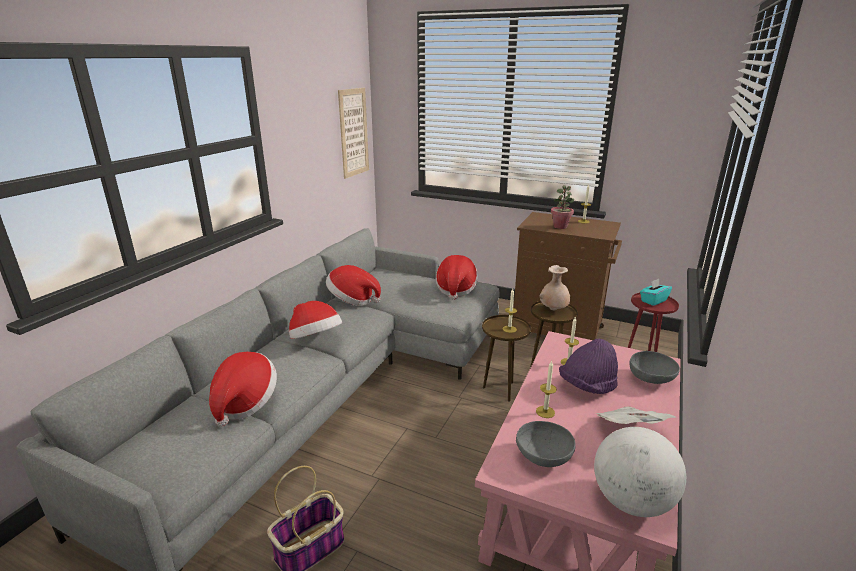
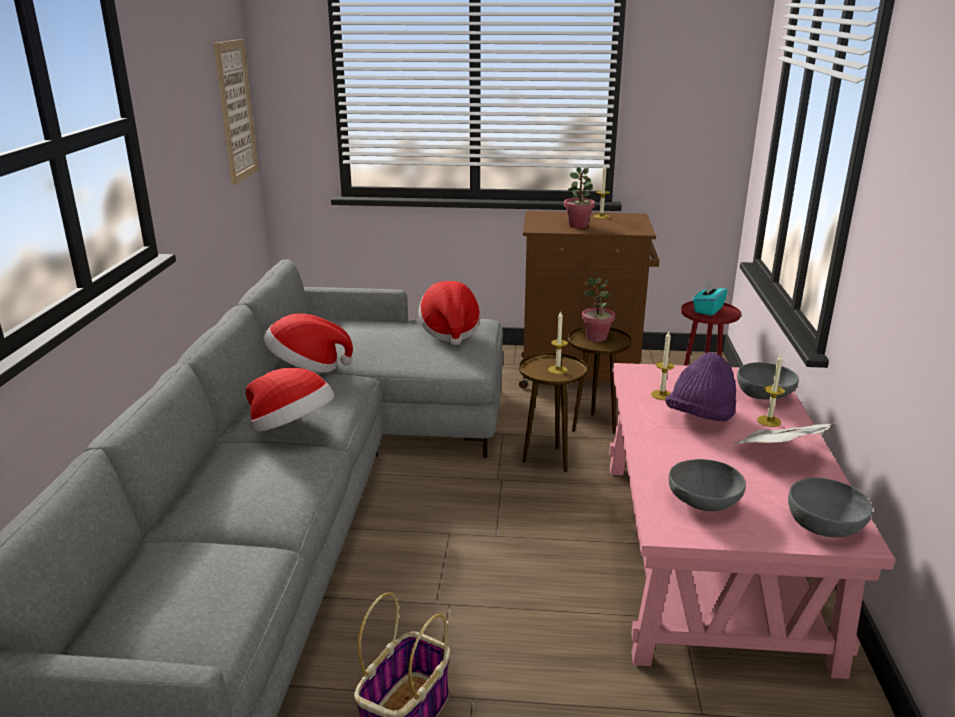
camera: 20 degrees left, 0 degrees up
(245, 402) = (246, 530): hat -> none
(545, 412) = (672, 454): candle -> candle (769, 421)
(553, 309) = (596, 338): beige vase -> potted plant
(631, 501) = (824, 525): globe -> grey bowl

